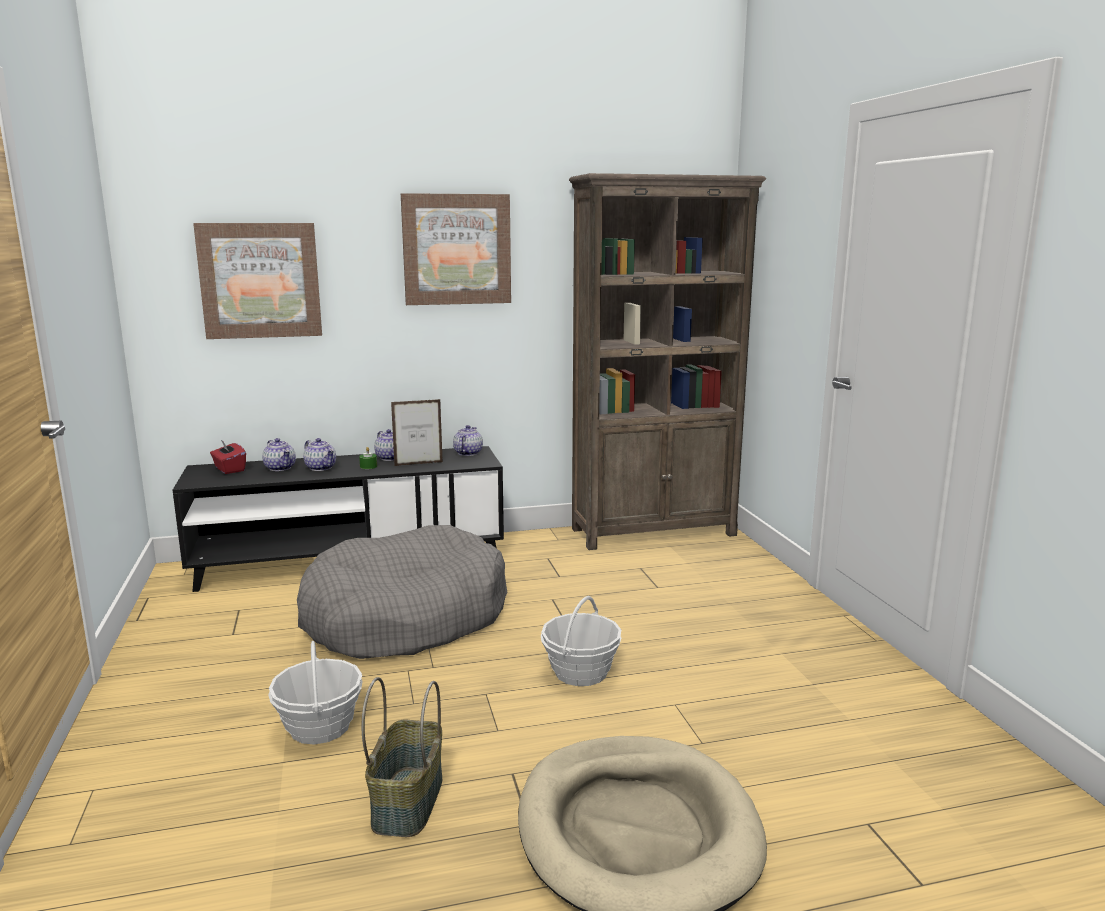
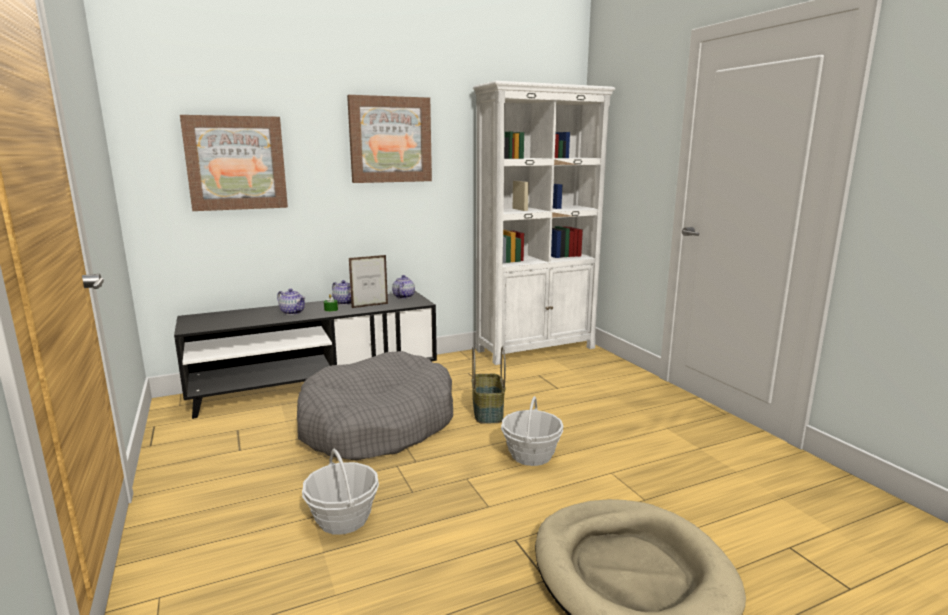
camera: 10 degrees left, 0 degrees up
(229, 469) = (216, 317): red tissue box -> none
(280, 468) = (259, 314): teapot -> none
(406, 801) = (440, 573): basket -> basket (487, 411)
(654, 532) = (536, 349): brown bookcase -> white bookcase

